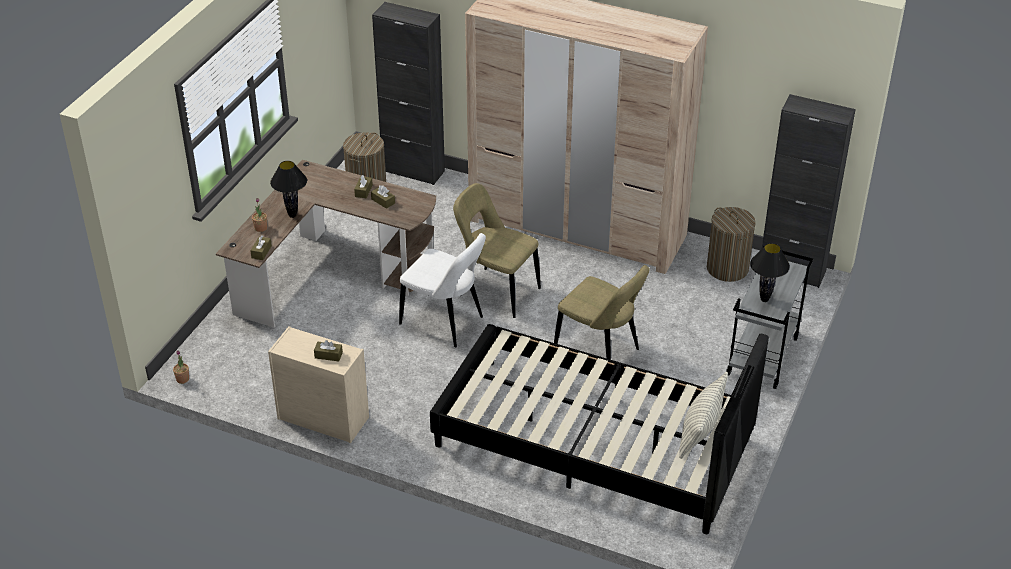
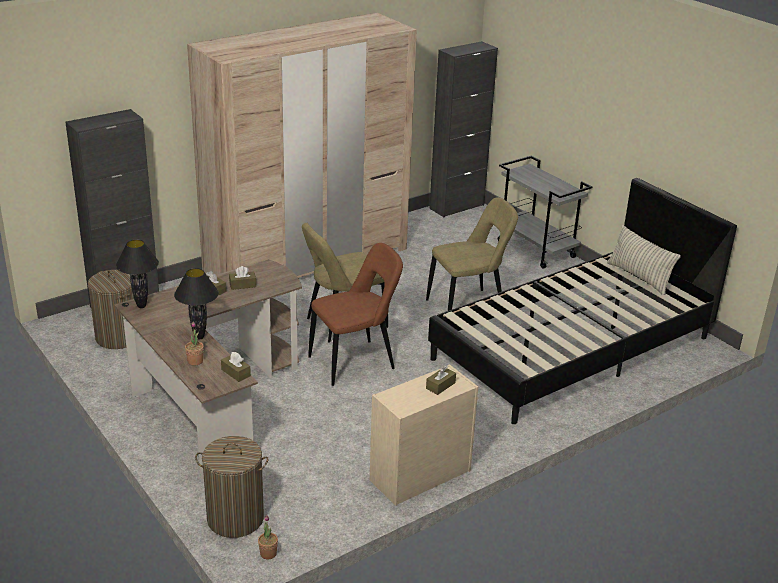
camera: 60 degrees left, 10 degrees down
(445, 322) = (355, 362): white chair -> brown chair
(727, 268) = (427, 226): laundry basket -> laundry basket (235, 518)
(765, 300) = (552, 188): black table lamp -> black table lamp (142, 306)

